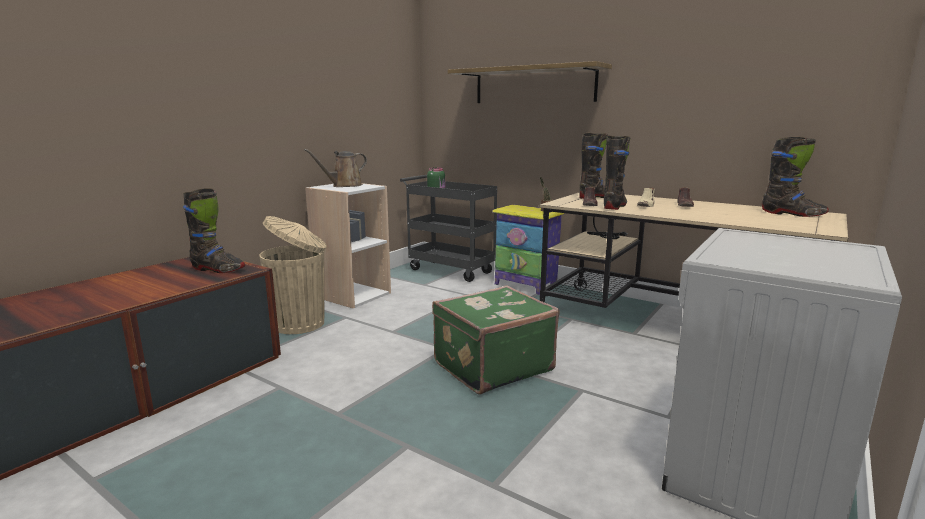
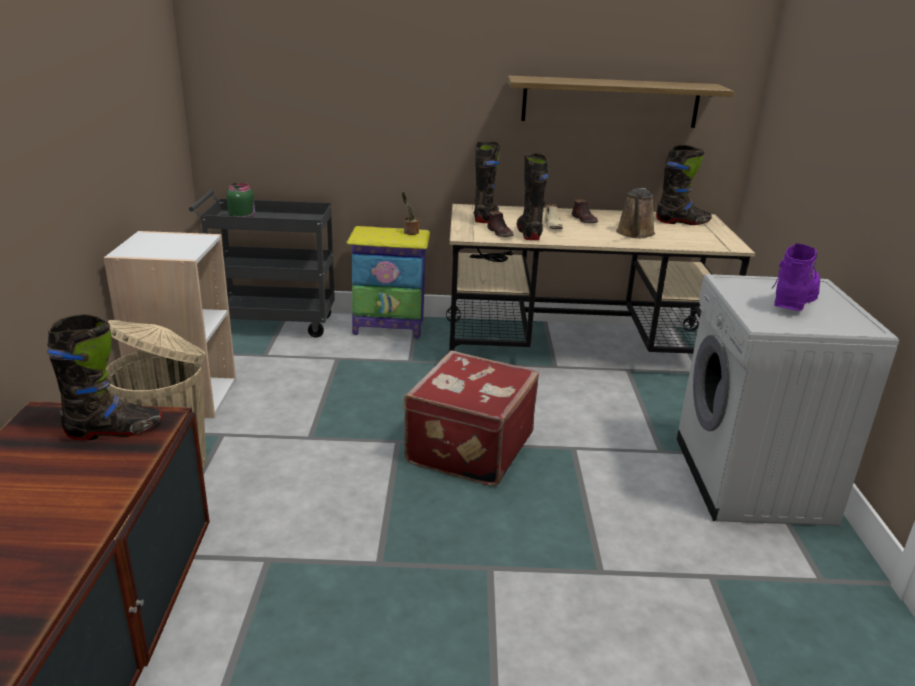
camera: 35 degrees left, 10 degrees up
(344, 185) = (158, 243): brown watering can -> brown watering can (635, 234)
(491, 366) = (467, 448): green suitcase -> red suitcase
(533, 85) = (376, 68): shelf -> shelf (610, 102)
(793, 252) = (793, 301): none -> purple boot

